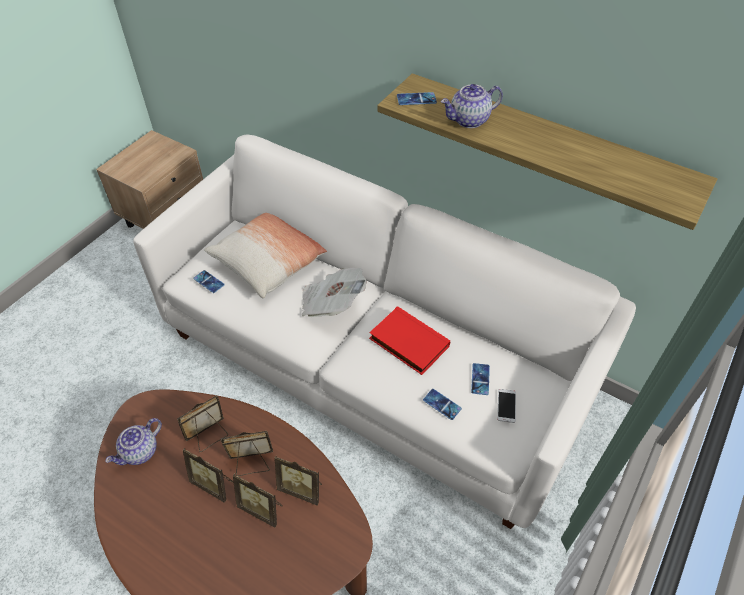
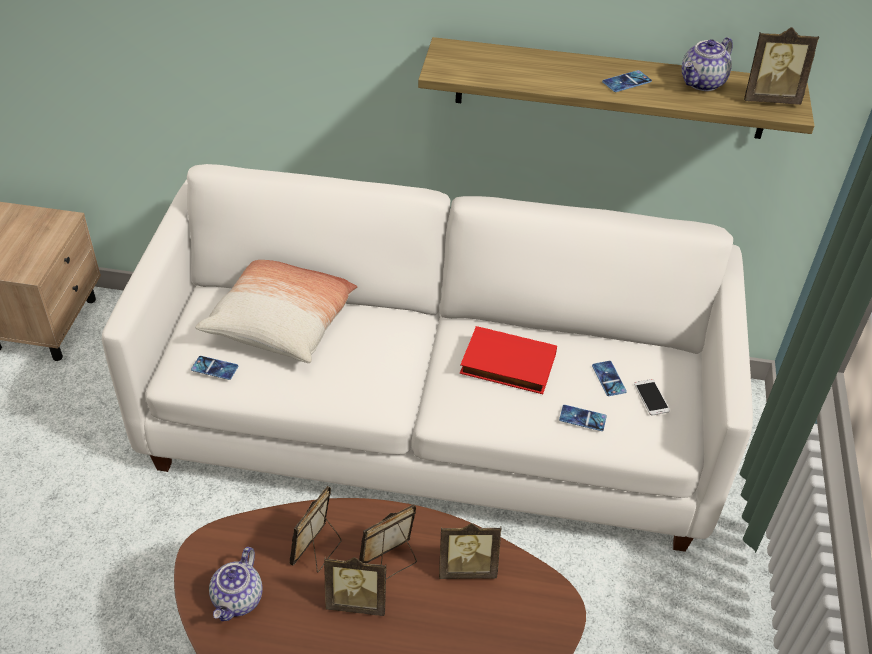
camera: 25 degrees left, 5 degrees down
(262, 508) = (433, 606): picture frame -> picture frame (769, 98)
(331, 303) = (392, 347): newspaper -> none
(416, 99) = (458, 64): phone -> phone (626, 82)
(469, 120) = (531, 75): teapot -> teapot (702, 83)

